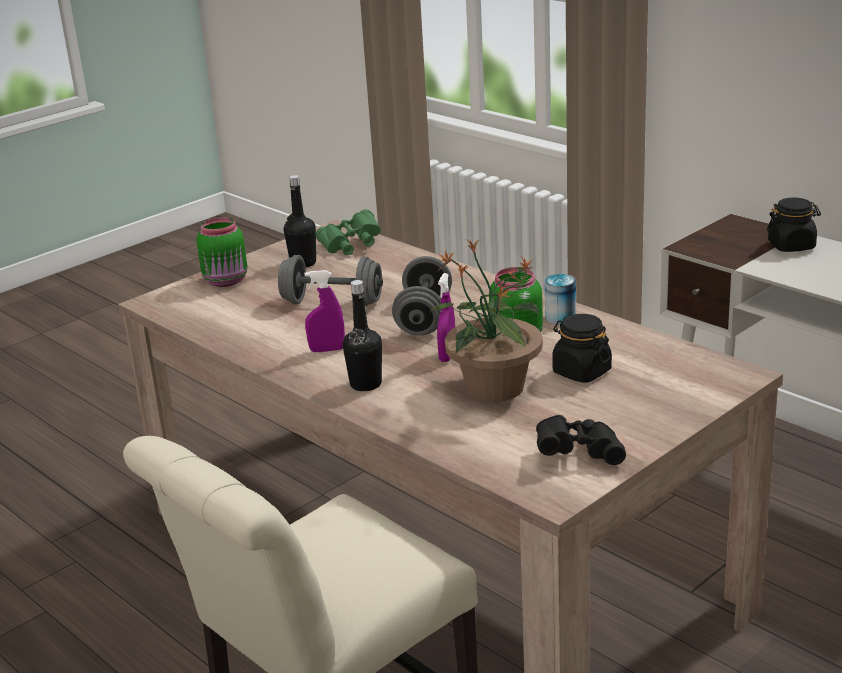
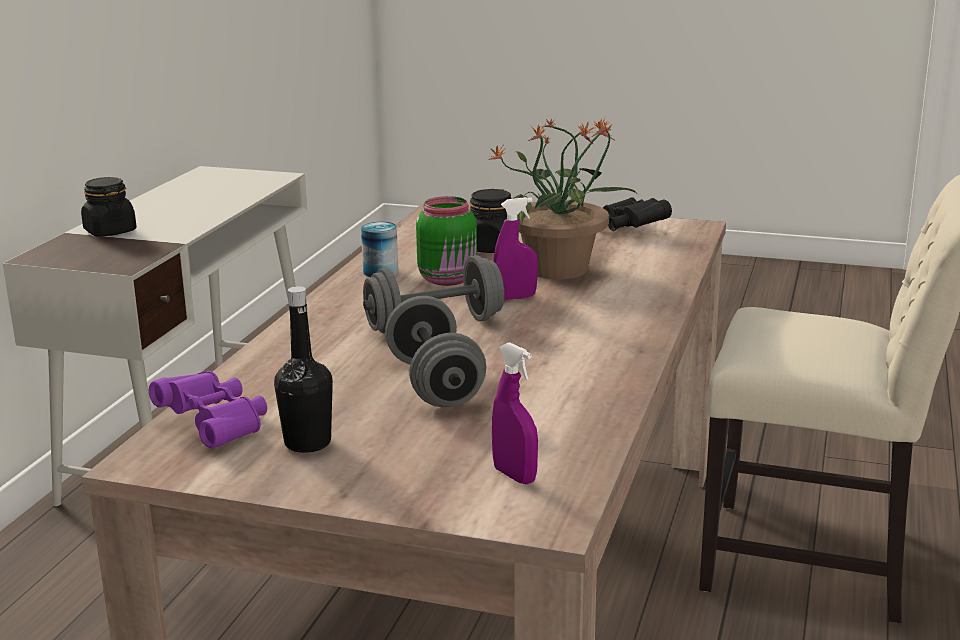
camera: 120 degrees left, 5 degrees down
(227, 281) = (419, 483): green jar -> none
(327, 350) = (565, 352): purple spray bottle -> purple spray bottle (514, 476)
(351, 246) = (216, 426): green binoculars -> purple binoculars
(365, 384) = (616, 316): black bottle -> none

